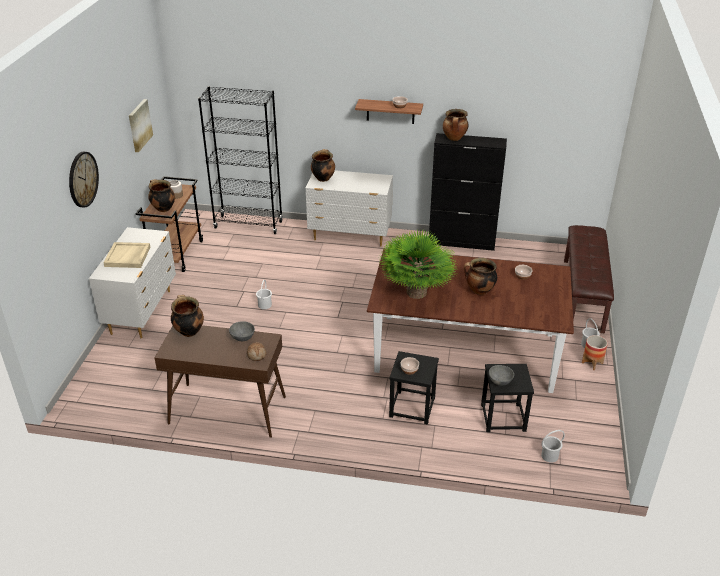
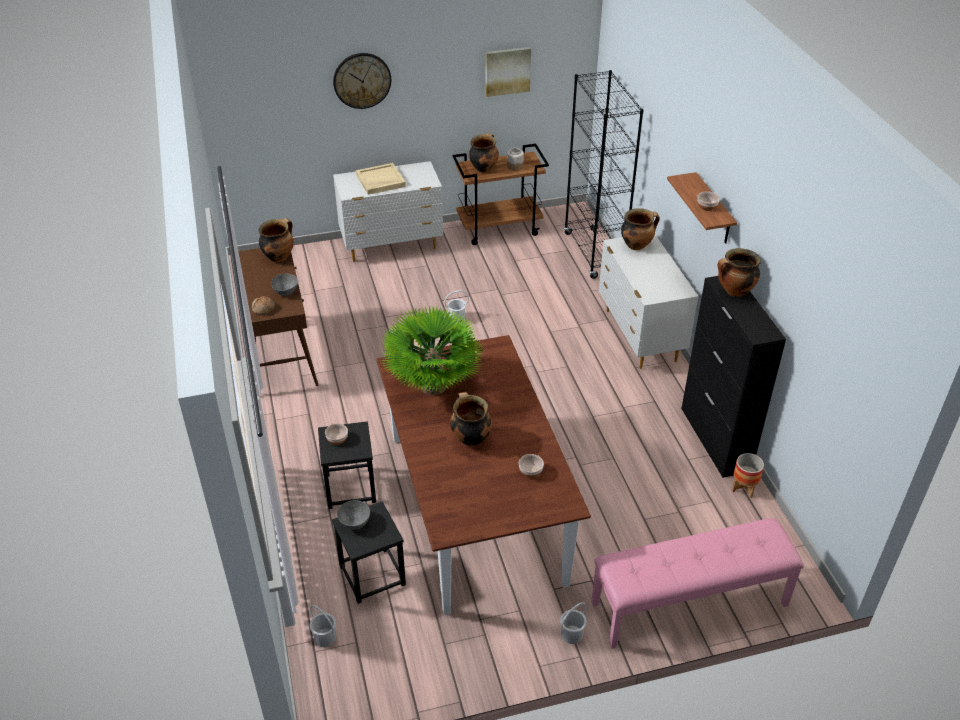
camera: 65 degrees right, 5 degrees up
(583, 295) = (689, 605): brown bench -> pink bench
(592, 363) = (532, 647): planter -> planter (744, 488)

